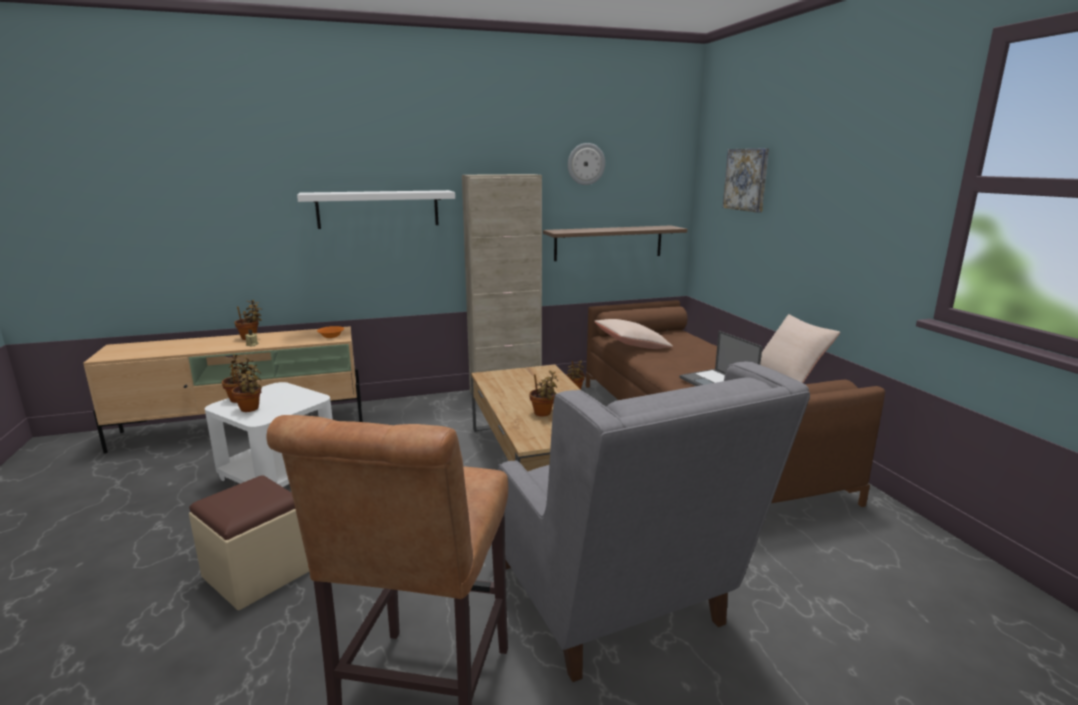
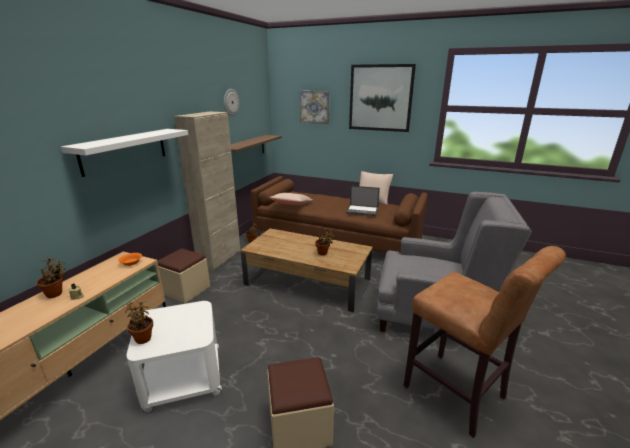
camera: 50 degrees left, 5 degrees up
(250, 409) = (174, 338): potted plant -> none
(418, 407) = (186, 290): none -> beige ottoman
(845, 160) = (380, 98): none -> picture

